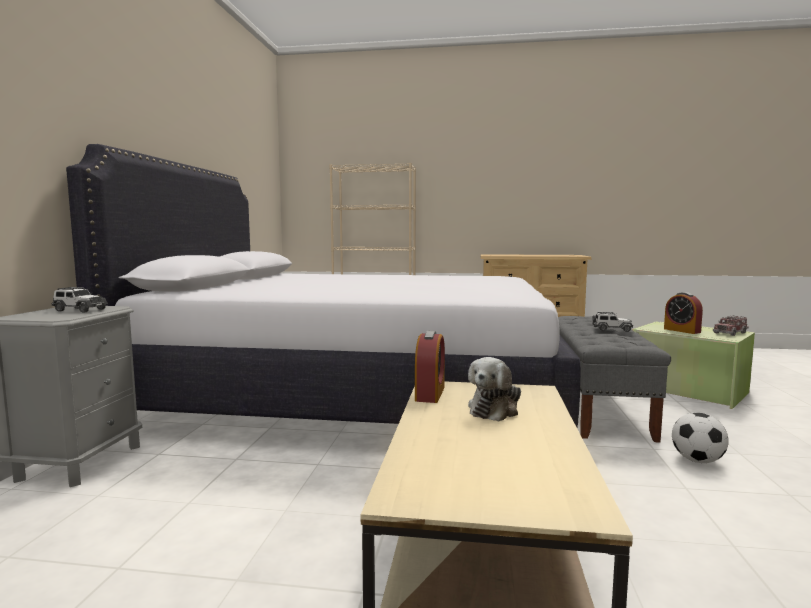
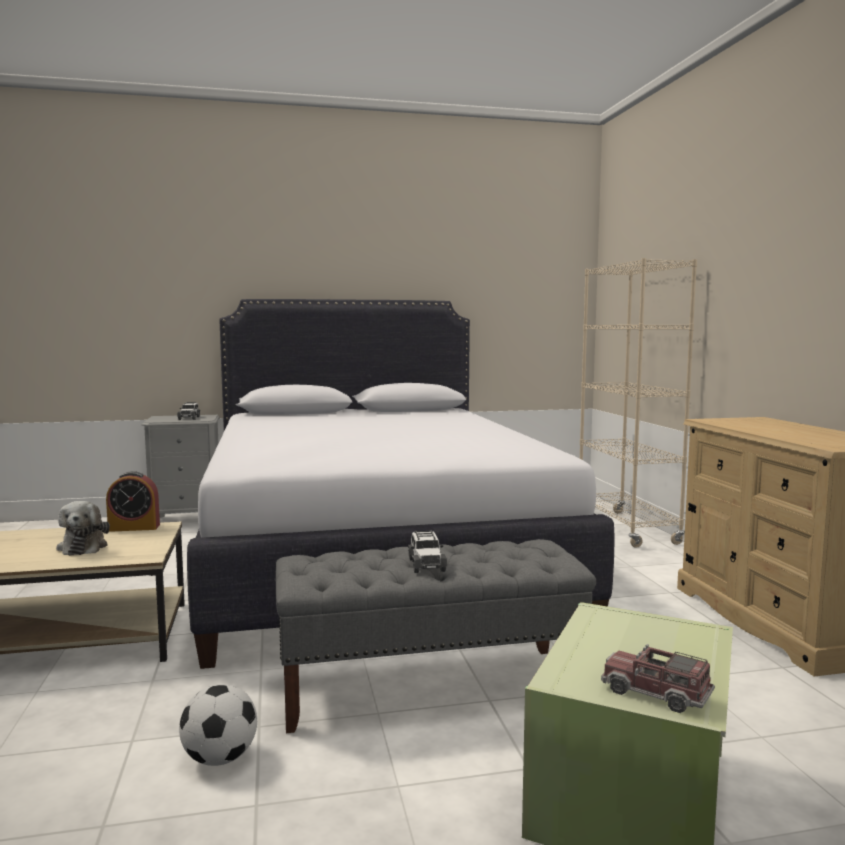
camera: 70 degrees right, 0 degrees up
(495, 409) = (83, 546): plush toy -> plush toy turned 120 degrees counterclockwise
(682, 330) = (615, 642): alarm clock -> none

